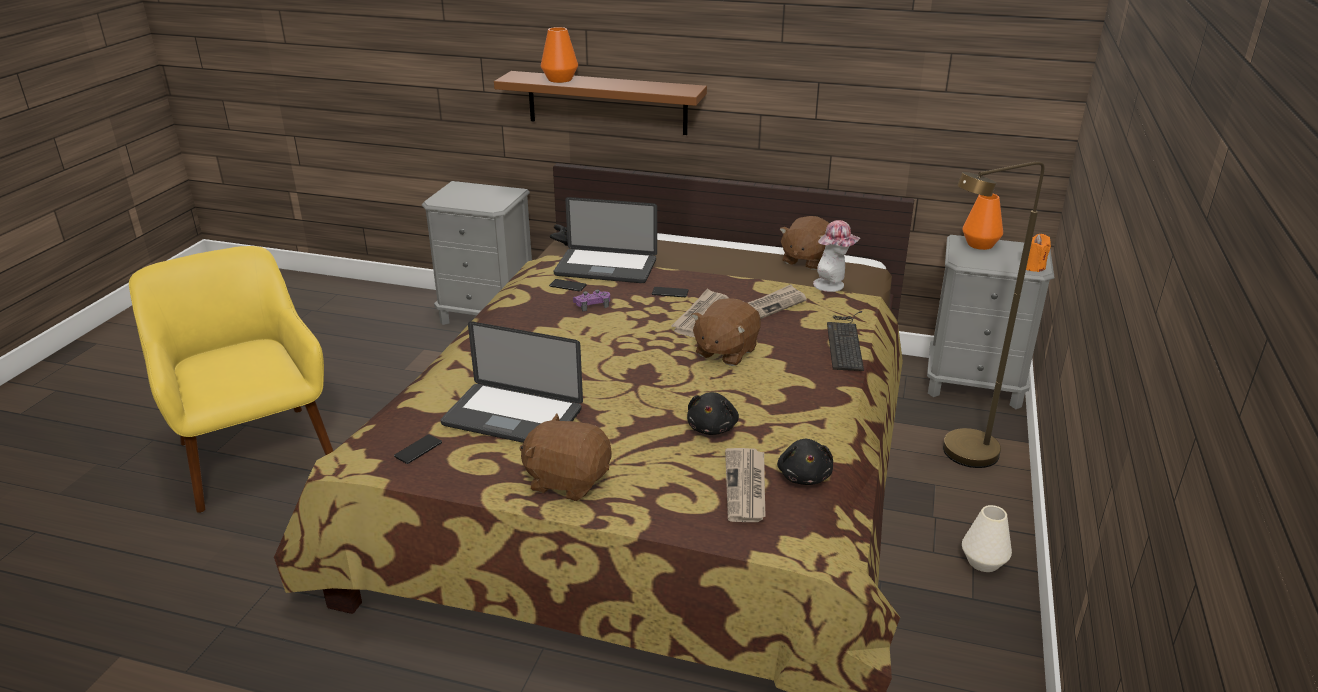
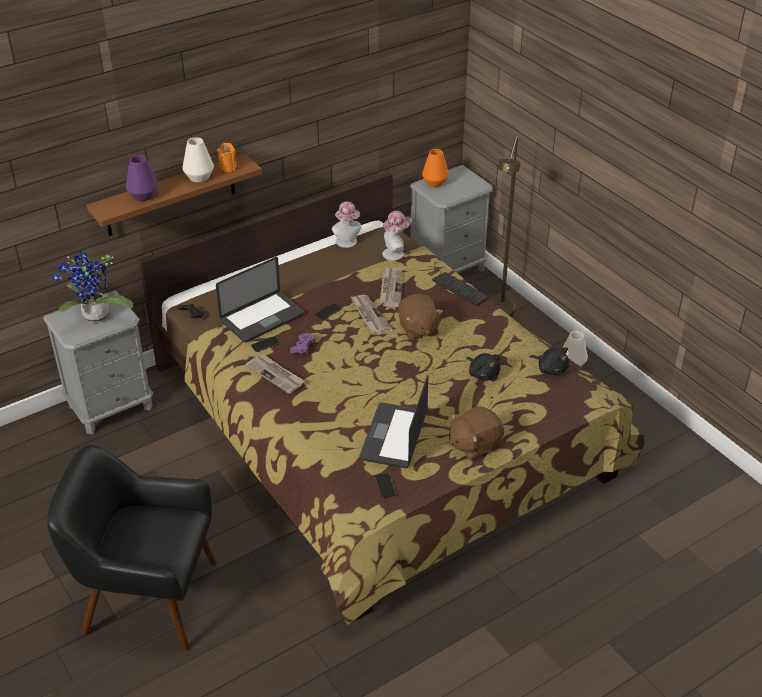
camera: 50 degrees left, 10 degrees up
(255, 455) = (148, 598): yellow armchair -> black armchair
(475, 197) = (95, 319): none -> potted plant
(512, 417) = (394, 436): laptop -> laptop turned 135 degrees clockwise
(560, 79) = (143, 195): orange vase -> purple vase
(629, 84) = (199, 177): none -> white vase
(746, 487) = (541, 391): newspaper -> newspaper (276, 375)
(805, 260) = (347, 243): brown plush toy -> hat
(1033, 267) = (478, 185): orange candle -> orange candle (227, 168)

